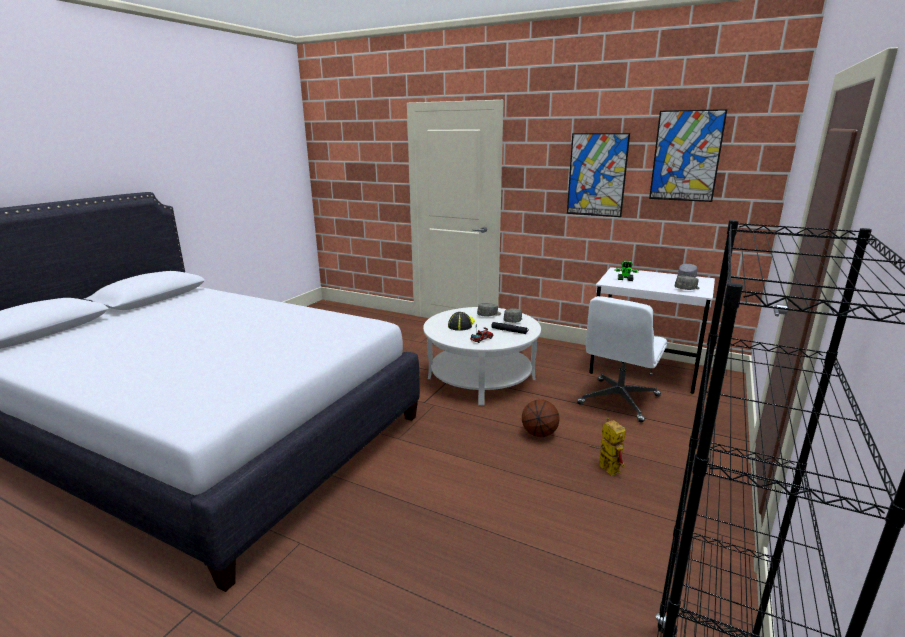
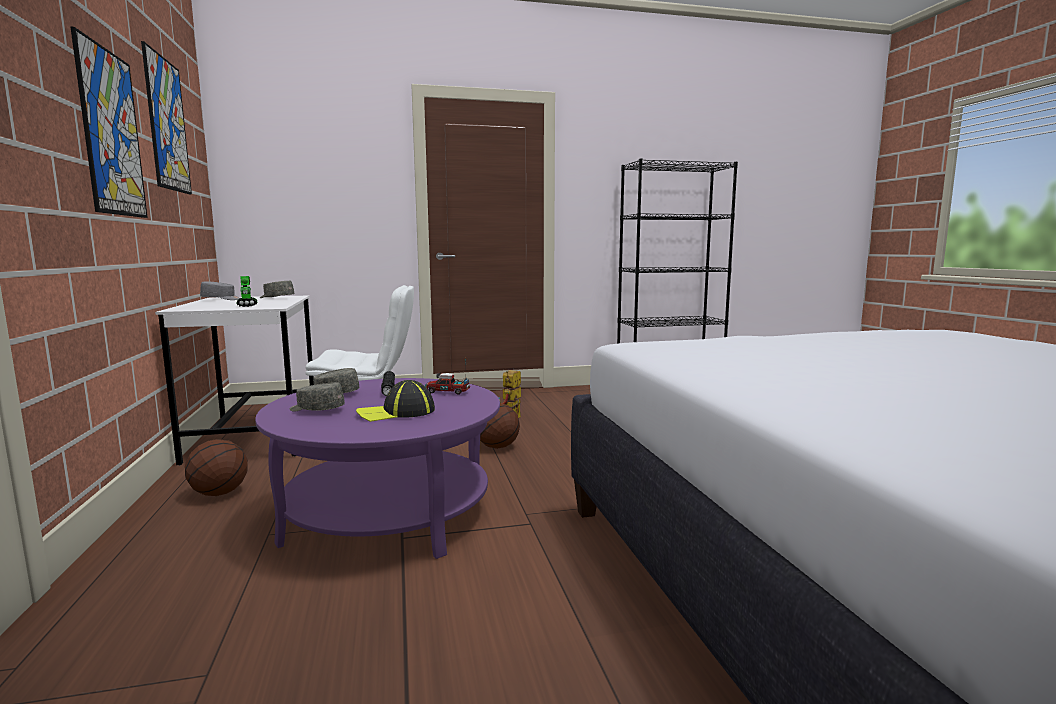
camera: 130 degrees left, 10 degrees down
(481, 378) = (389, 512): white coffee table -> purple coffee table
(551, 353) = (218, 493): none -> basketball

